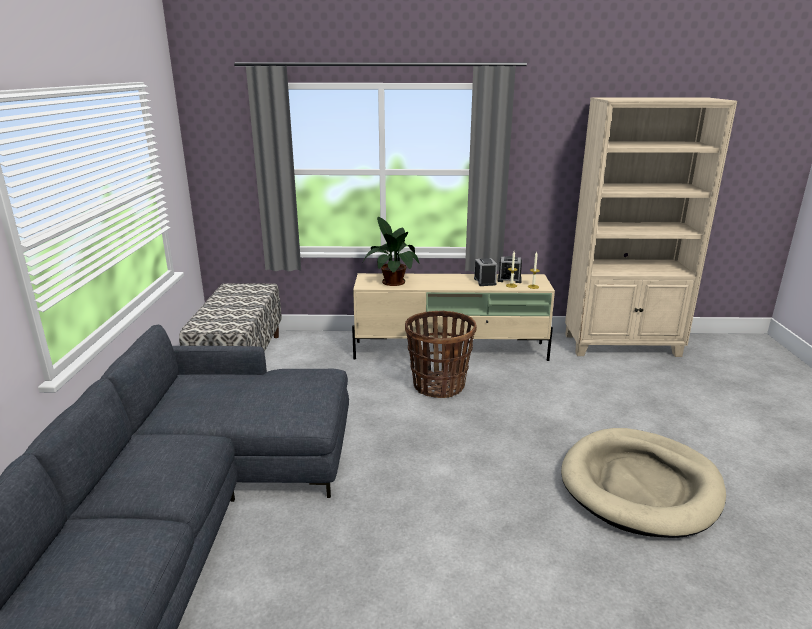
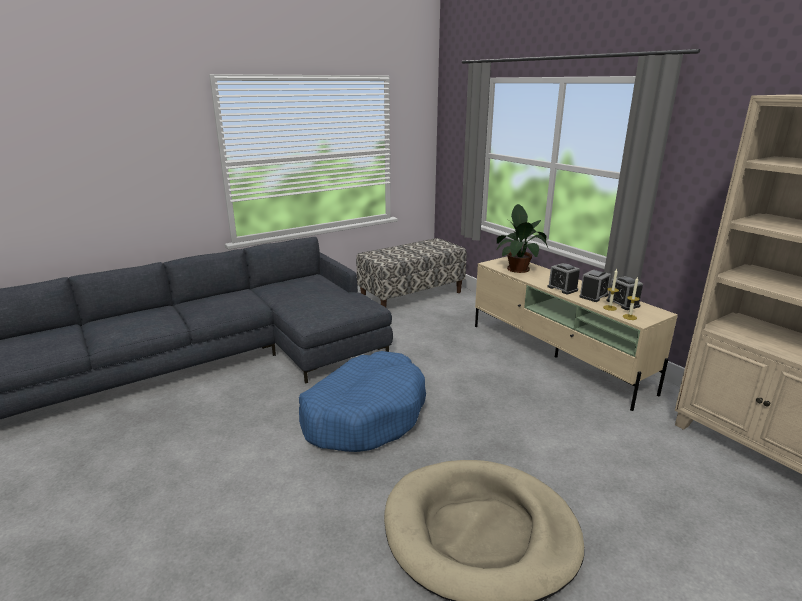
camera: 55 degrees right, 0 degrees up
(433, 480) = (364, 414): none -> blue dog bed
(438, 385) = (492, 371): basket -> none
(457, 284) = (562, 288): none -> alarm clock

